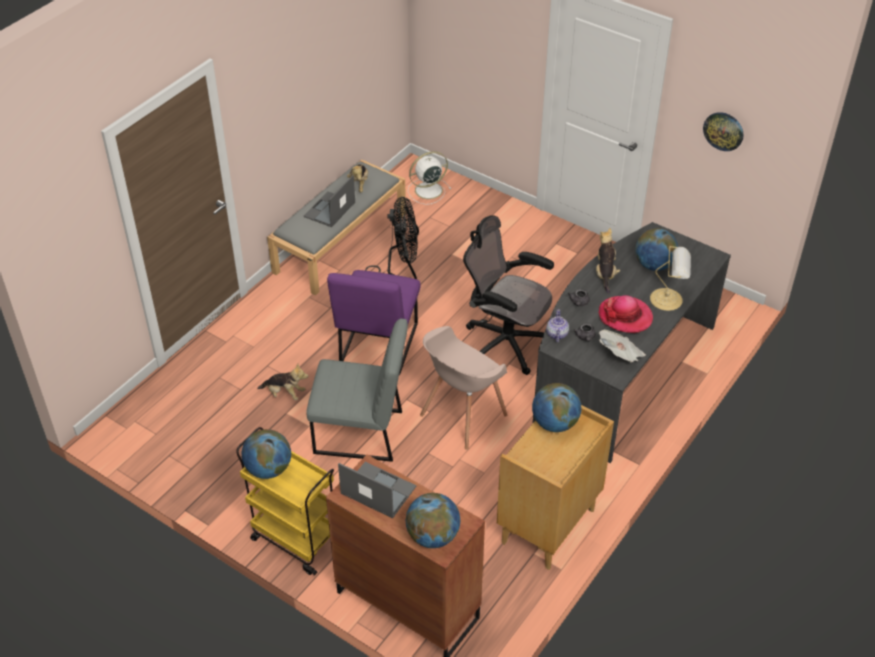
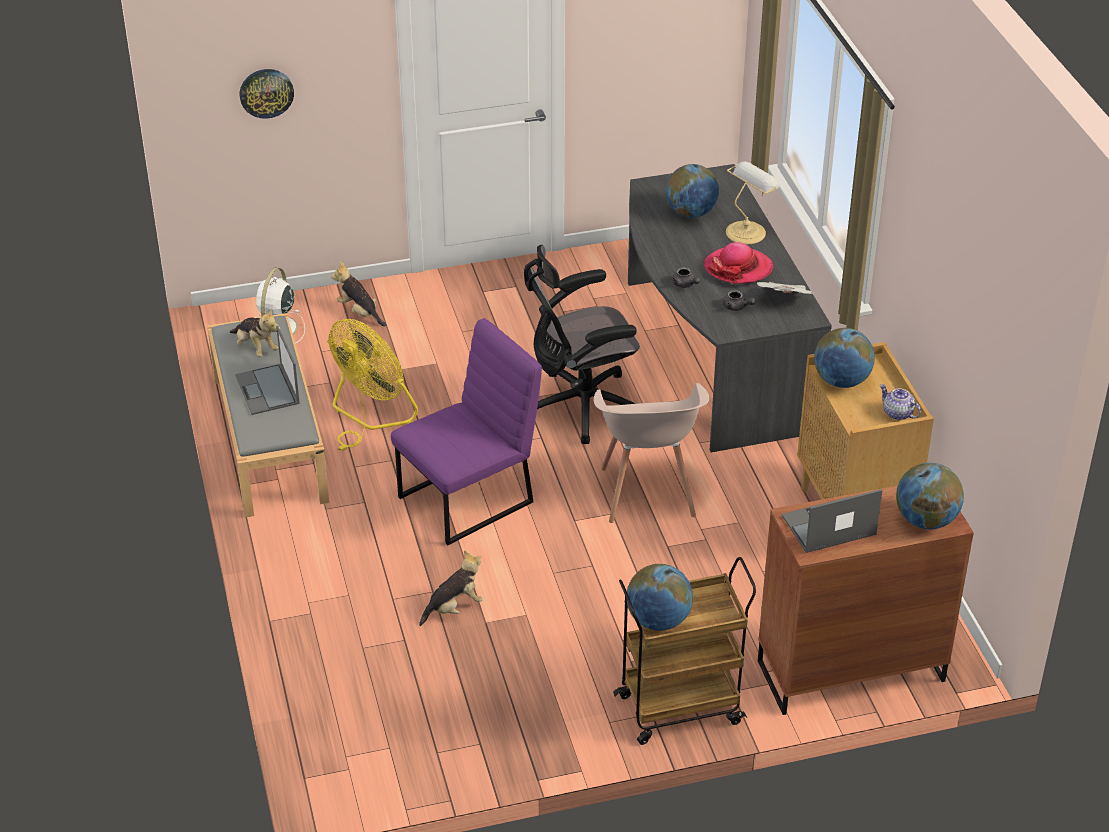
camera: 50 degrees left, 5 degrees down
(295, 540) = (678, 710): yellow cart -> brown cart
(361, 433) = (583, 579): grey chair -> none
(377, 345) = (469, 498): purple chair -> purple chair turned 90 degrees counterclockwise
(399, 264) = (364, 414): black fan -> yellow fan
(556, 334) = (711, 321): teapot -> teapot (898, 414)
(605, 273) = (665, 246): plush toy -> plush toy (360, 312)
(723, 131) = (651, 36): wall clock -> wall clock (266, 92)

